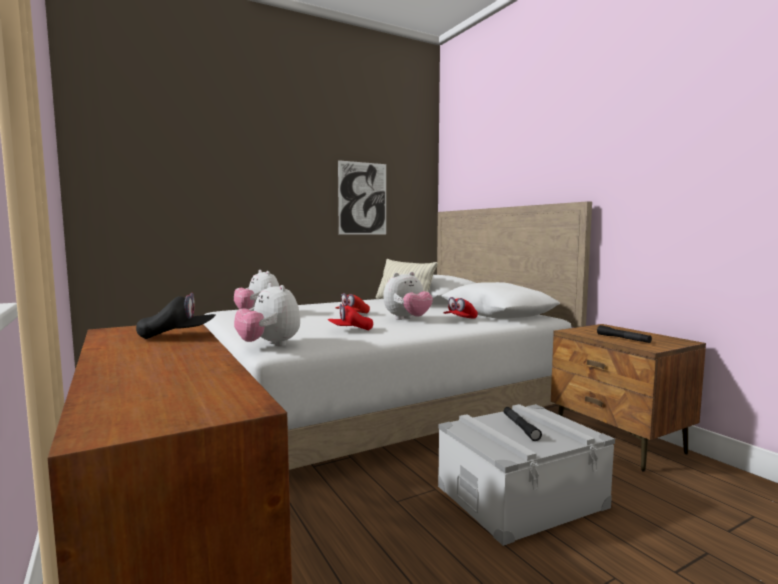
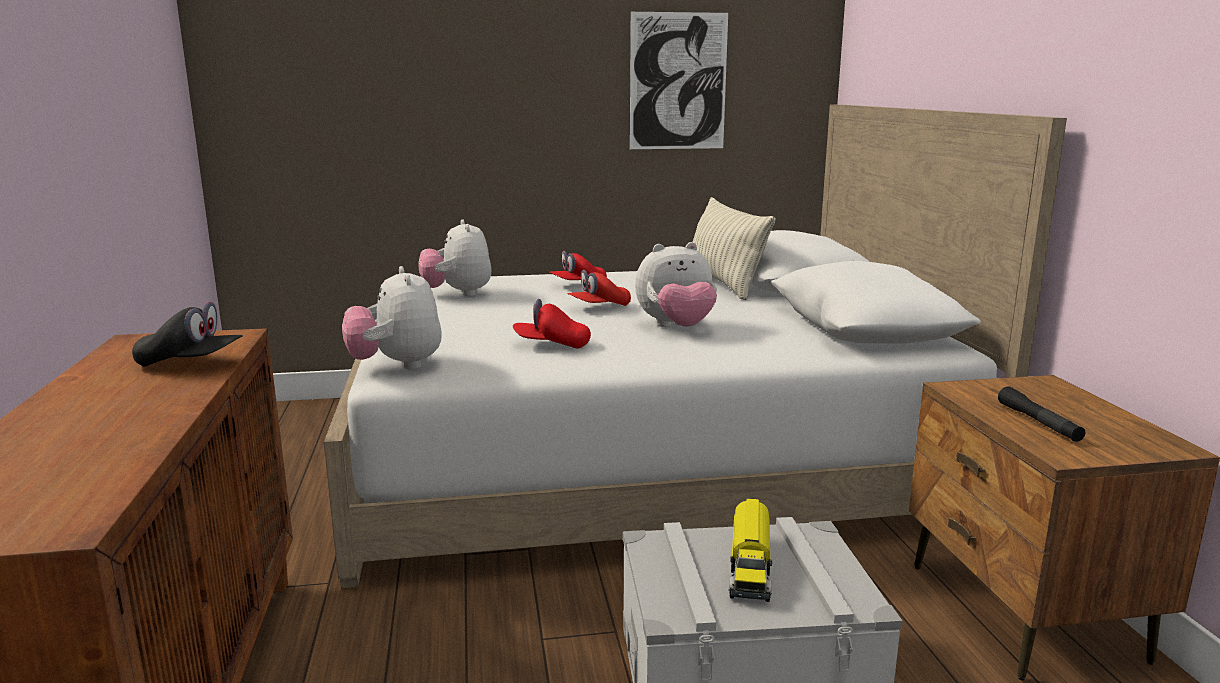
camera: 20 degrees right, 10 degrees up
(460, 320) = (768, 338): red cap -> red cap (578, 285)
(520, 427) = (750, 564): black flashlight -> toy truck

